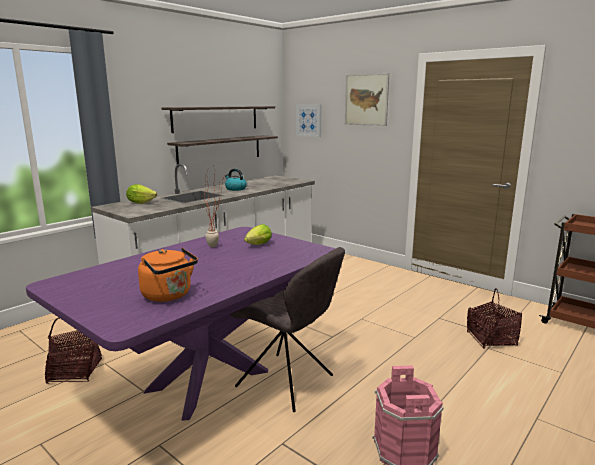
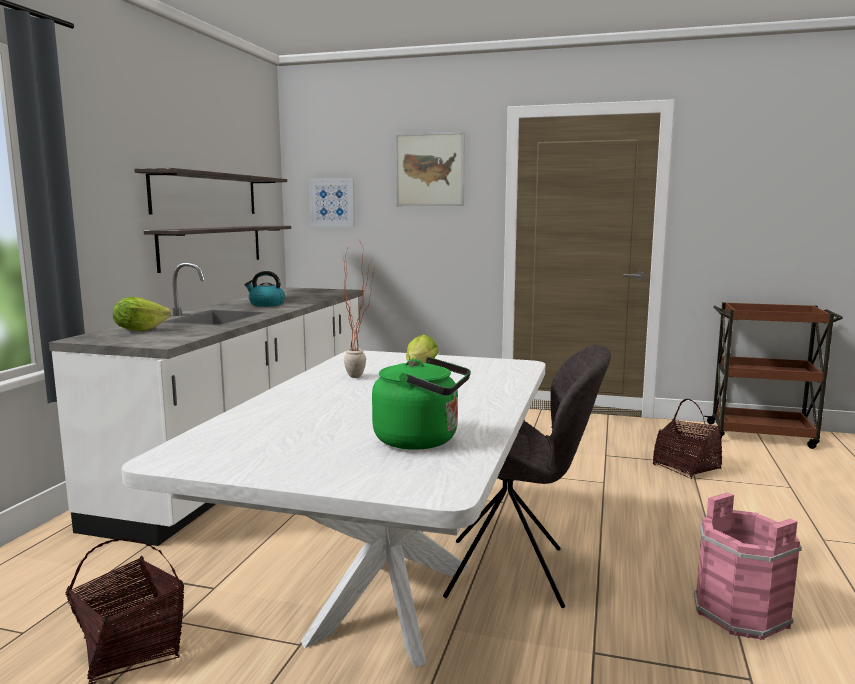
camera: 25 degrees left, 5 degrees down
(169, 295) = (422, 440): orange kettle -> green kettle
(207, 380) = (390, 600): purple dining table -> white dining table

